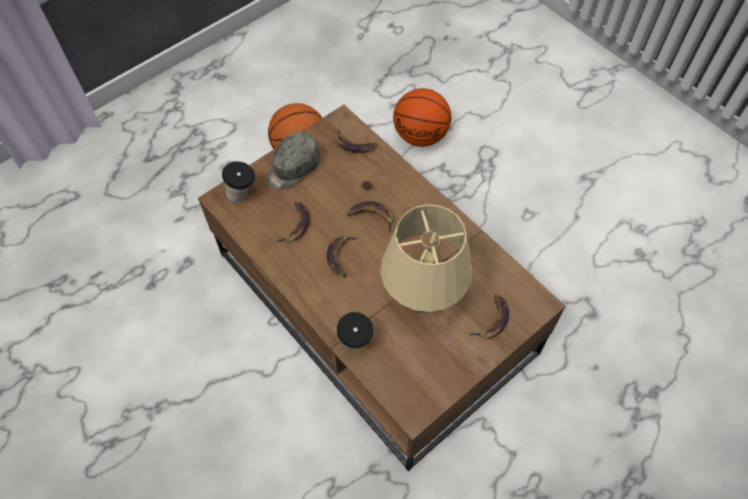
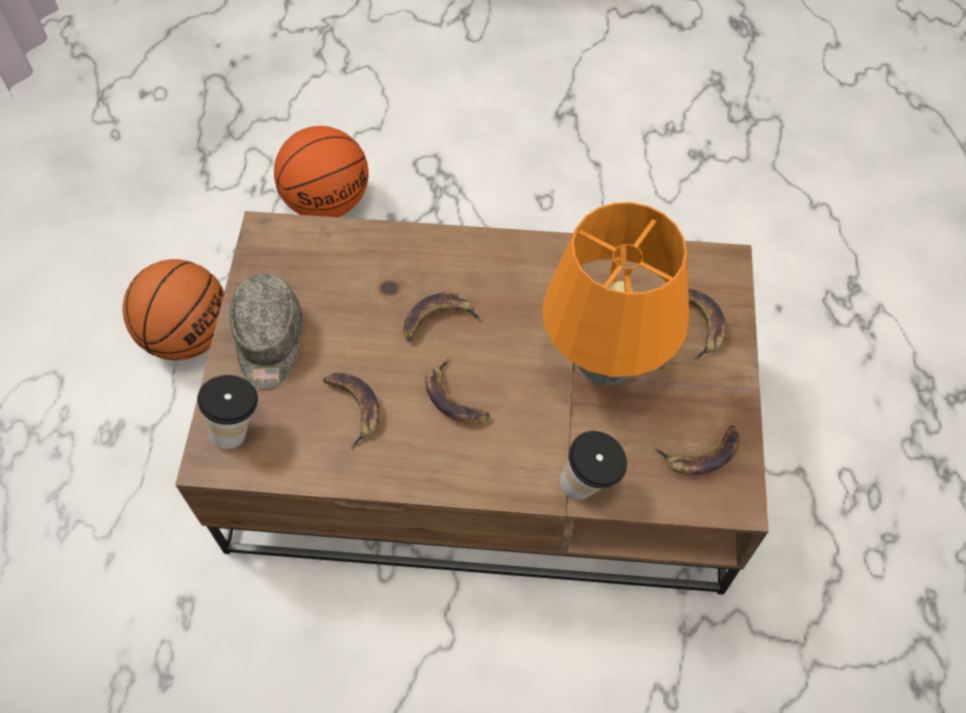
camera: 45 degrees left, 0 degrees up
(354, 145) = (317, 250): banana -> banana (702, 453)
(422, 299) = (603, 365): beige table lamp -> orange table lamp

